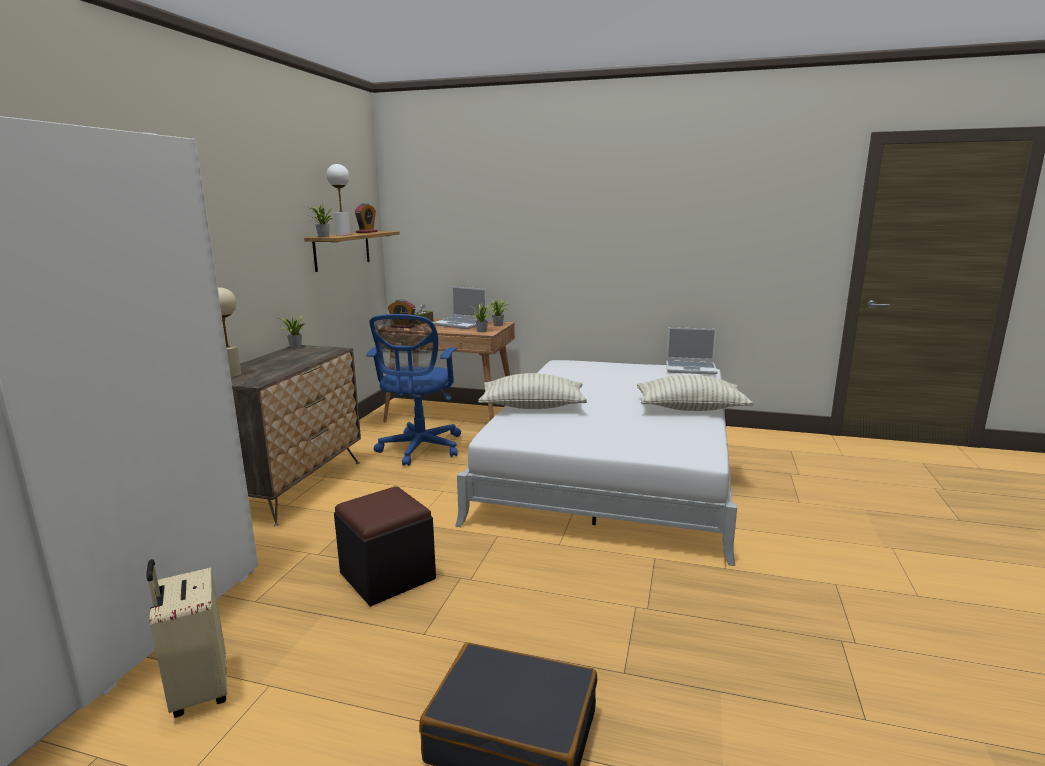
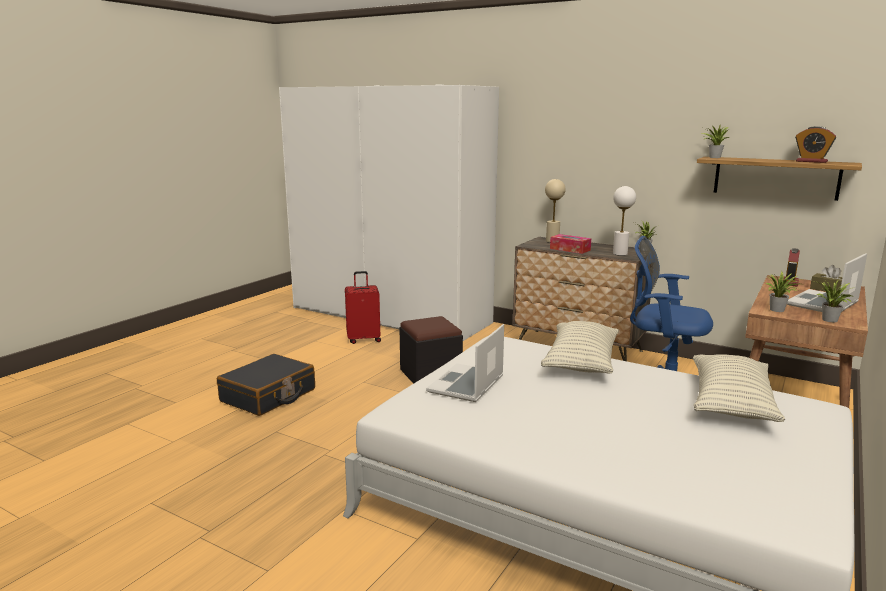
camera: 105 degrees right, 0 degrees up
(198, 691) = (364, 339): beige suitcase -> red suitcase
(288, 367) = (570, 249): none -> tissue box
(343, 234) = (750, 159): white table lamp -> white table lamp (620, 254)
(690, 408) = (554, 450): pillow -> pillow (731, 404)
(691, 368) = (793, 508): laptop -> laptop (466, 385)

